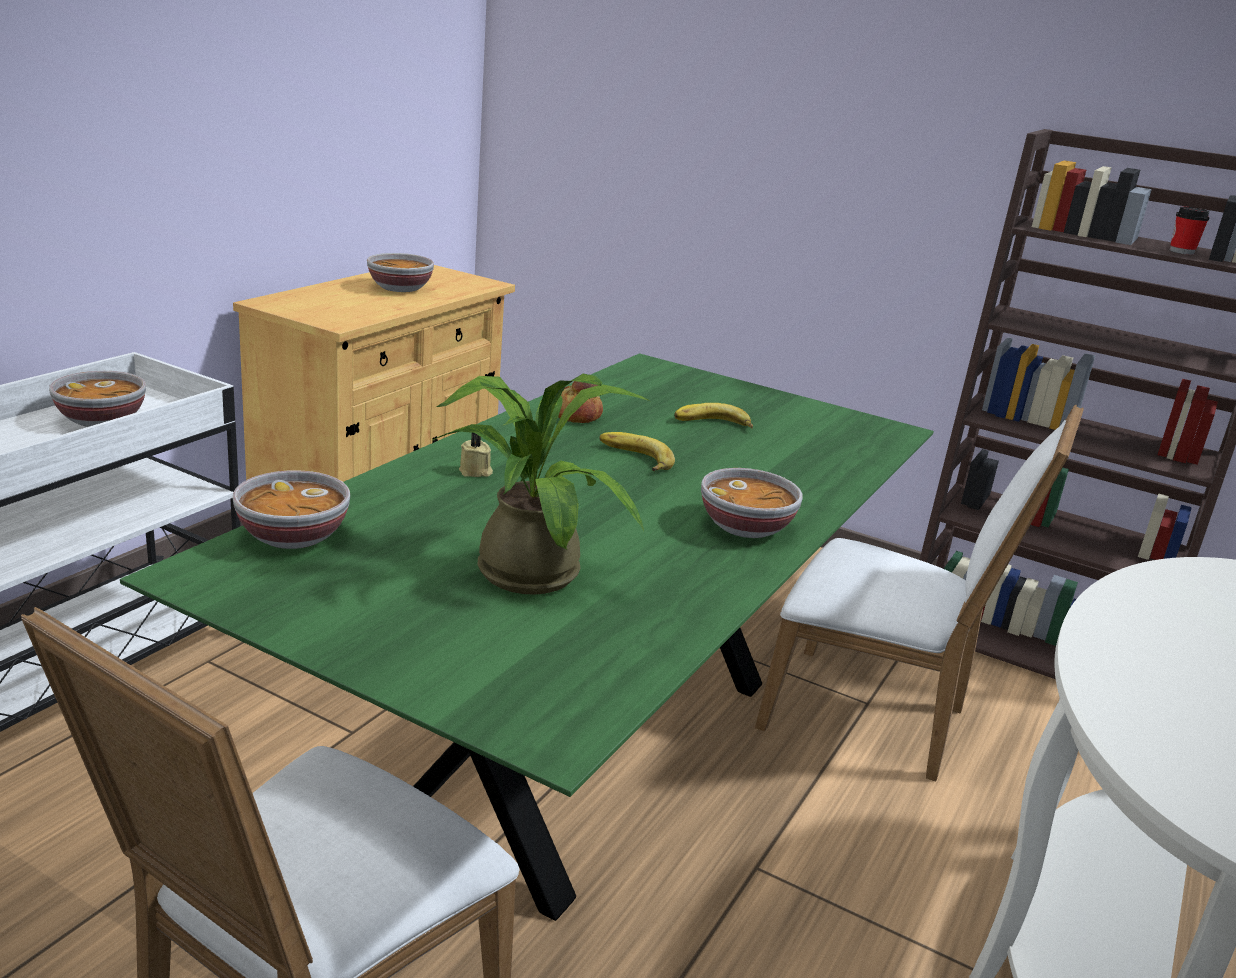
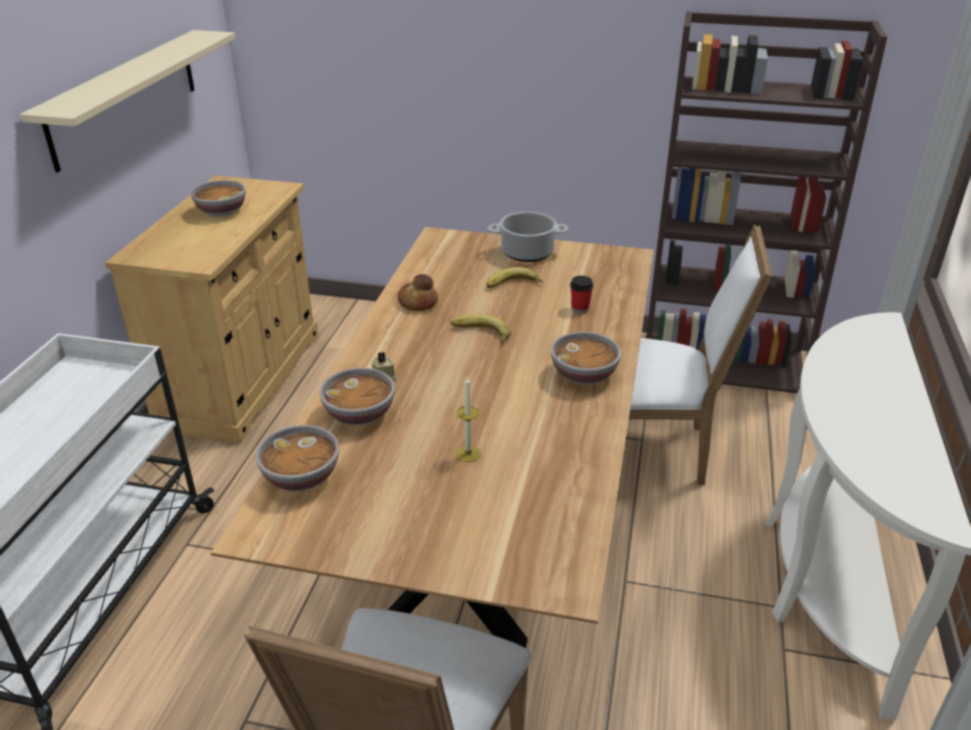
camera: 15 degrees left, 10 degrees up
(101, 420) = (67, 402): bowl -> bowl (360, 414)
(316, 123) = (125, 96): none -> beige shelf
(525, 566) = (468, 453): potted plant -> candle
(590, 748) = (485, 529): green dining table -> brown dining table
(755, 400) = (528, 252): none -> cooking pot
(1181, 252) = (794, 94): cup -> cup (580, 308)

